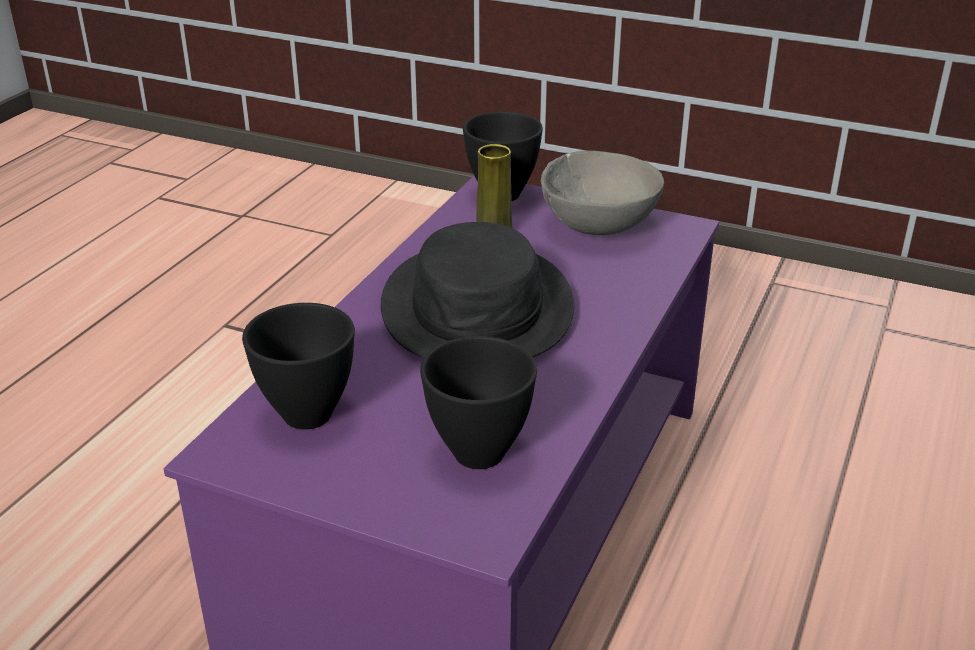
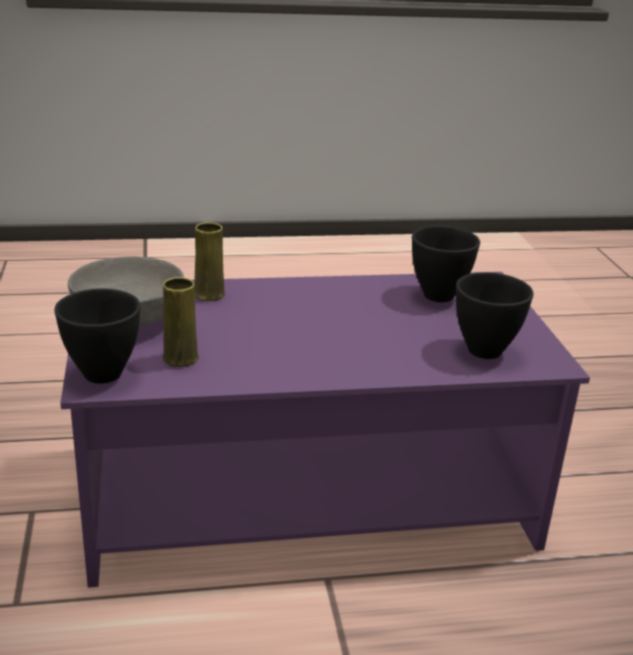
camera: 125 degrees left, 5 degrees down
(478, 307) = (301, 333): black hat -> none
(627, 281) = (209, 294): none -> yellow vase

